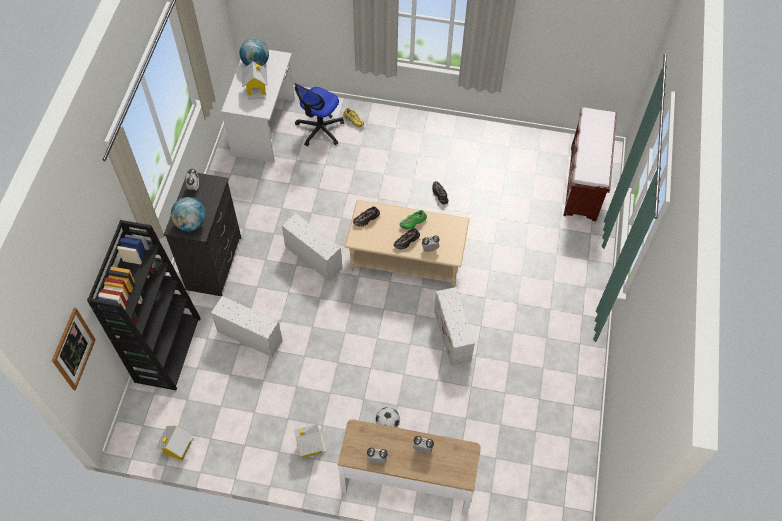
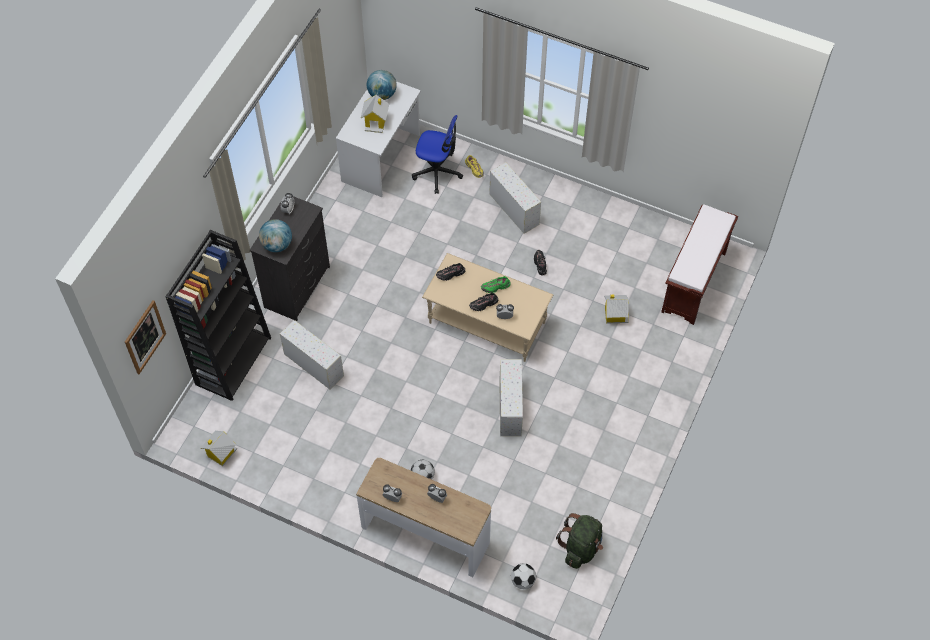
camera: 15 degrees right, 0 degrees up
(310, 445) = (344, 480): toy house -> toy house (615, 315)
(312, 257) = (394, 301): white storage box -> white storage box (513, 208)
(320, 129) = (437, 172): office chair -> office chair turned 120 degrees counterclockwise
(516, 507) = (523, 580): none -> football
(562, 459) = (581, 547): none -> green backpack

